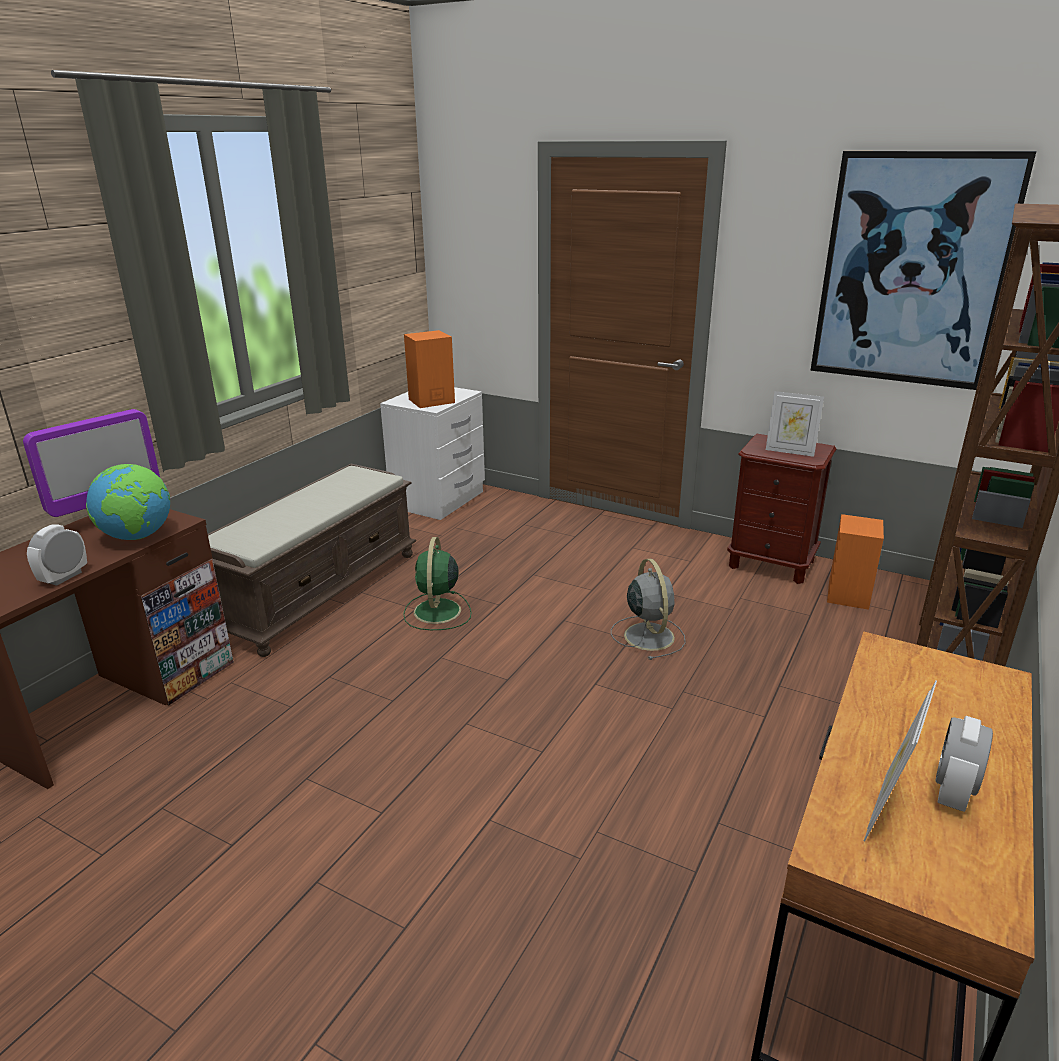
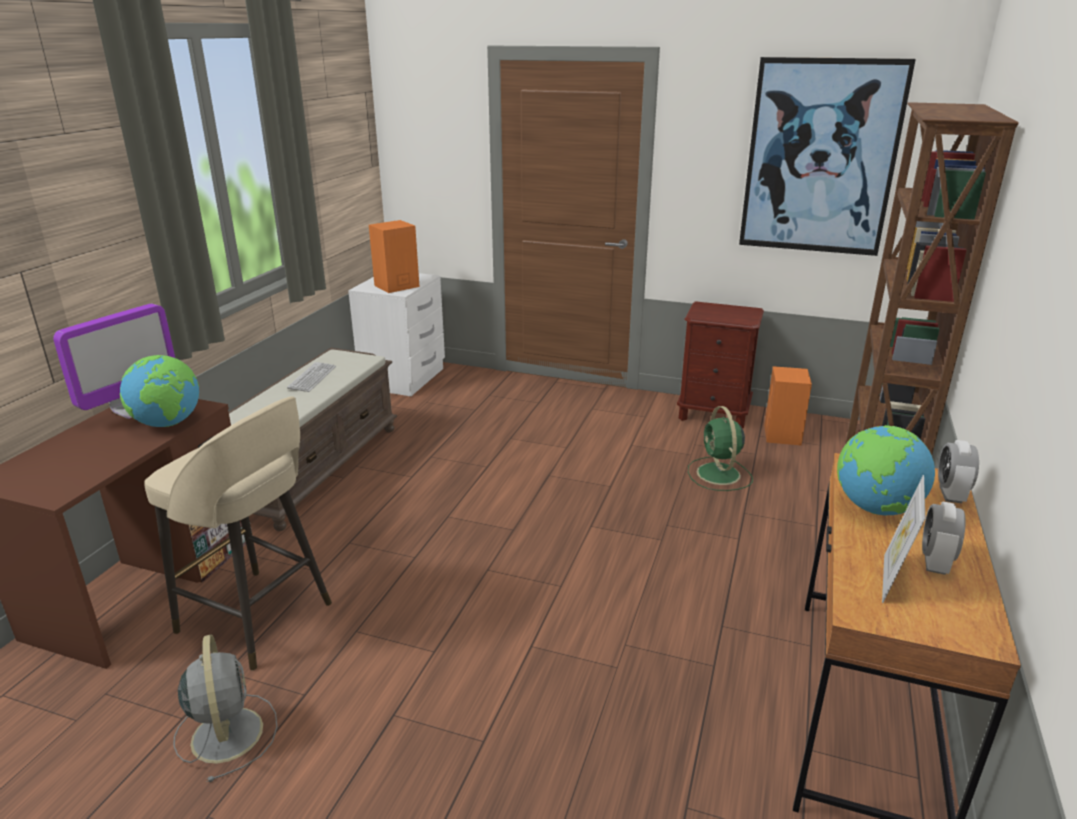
camera: 10 degrees left, 0 degrees up
(64, 577) = (112, 465): alarm clock -> alarm clock (950, 494)
(211, 753) = (258, 619): none -> beige stool
(320, 495) = (312, 378): none -> keyboard
(437, 612) = (432, 478): green fan -> green fan (719, 475)
(648, 635) = (625, 481): grey fan -> grey fan (227, 732)
(790, 451) = (727, 315): picture frame -> none
(894, 710) = (875, 508): none -> globe

